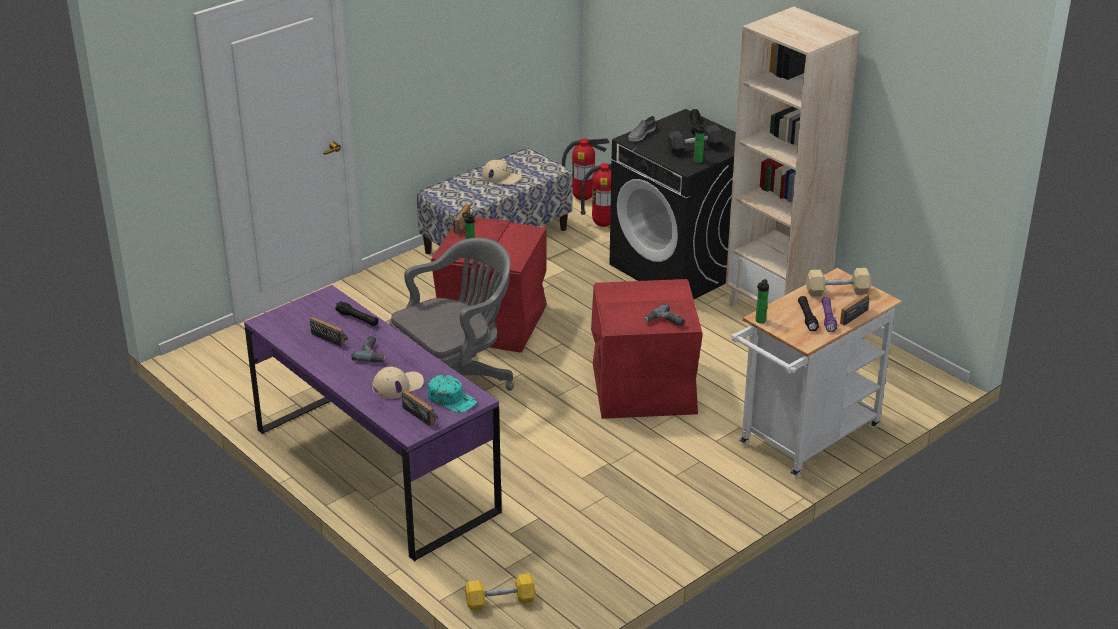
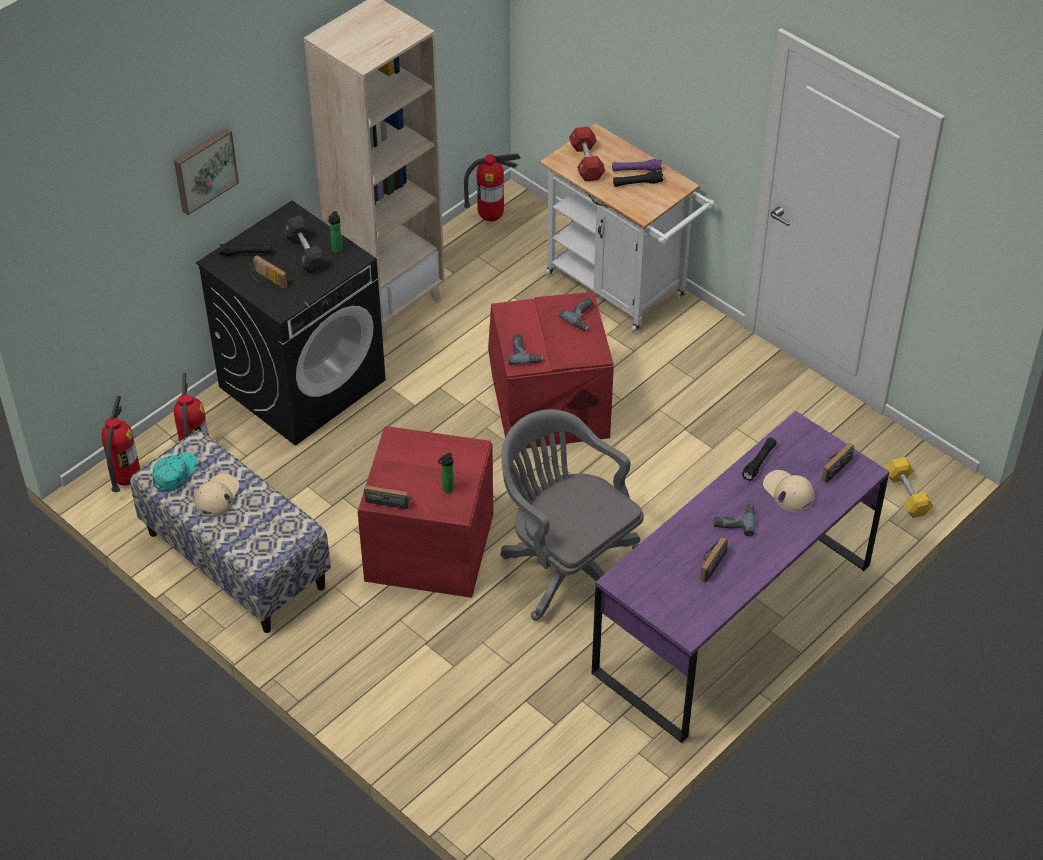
camera: 95 degrees left, 15 degrees up
(357, 319) = (667, 545): black flashlight -> black flashlight (759, 462)
(452, 399) = (801, 446): turquoise cap -> turquoise cap (175, 473)
(622, 292) = (525, 353): none -> power drill
(641, 134) = (268, 298): grey shoe -> none
(707, 40) = (204, 169): none -> picture
(760, 321) = (650, 214): bottle -> none
(837, 292) = (586, 162): beige dumbbell -> red dumbbell
(851, 314) = (627, 155): radio -> radio (267, 280)
(903, 368) = (491, 217): none -> fire extinguisher

